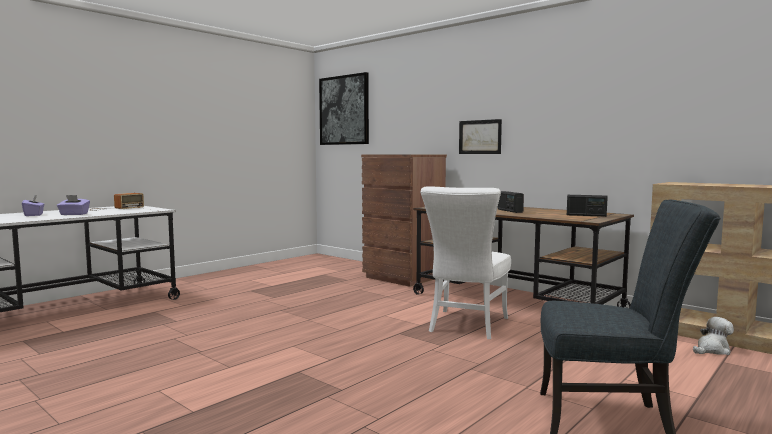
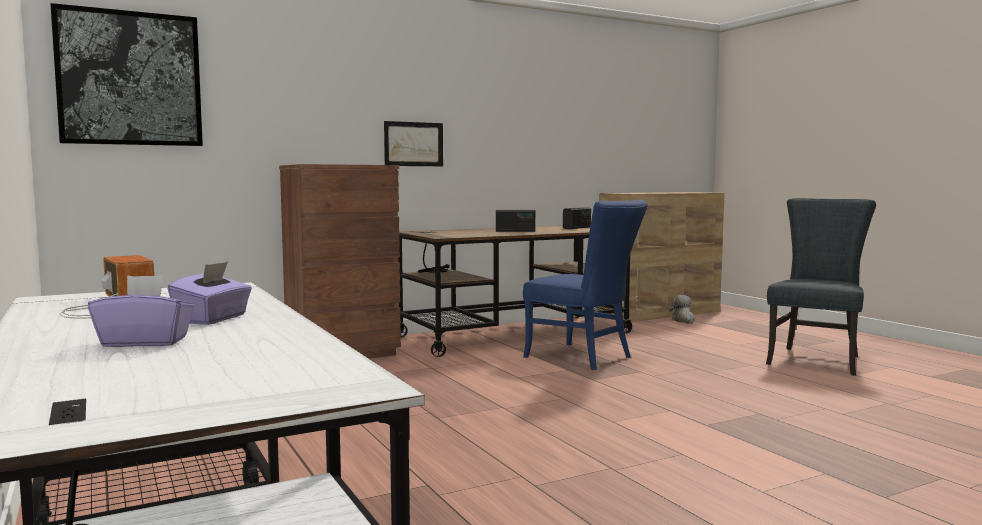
camera: 70 degrees left, 0 degrees up
(466, 326) = (584, 357): white chair -> blue chair

